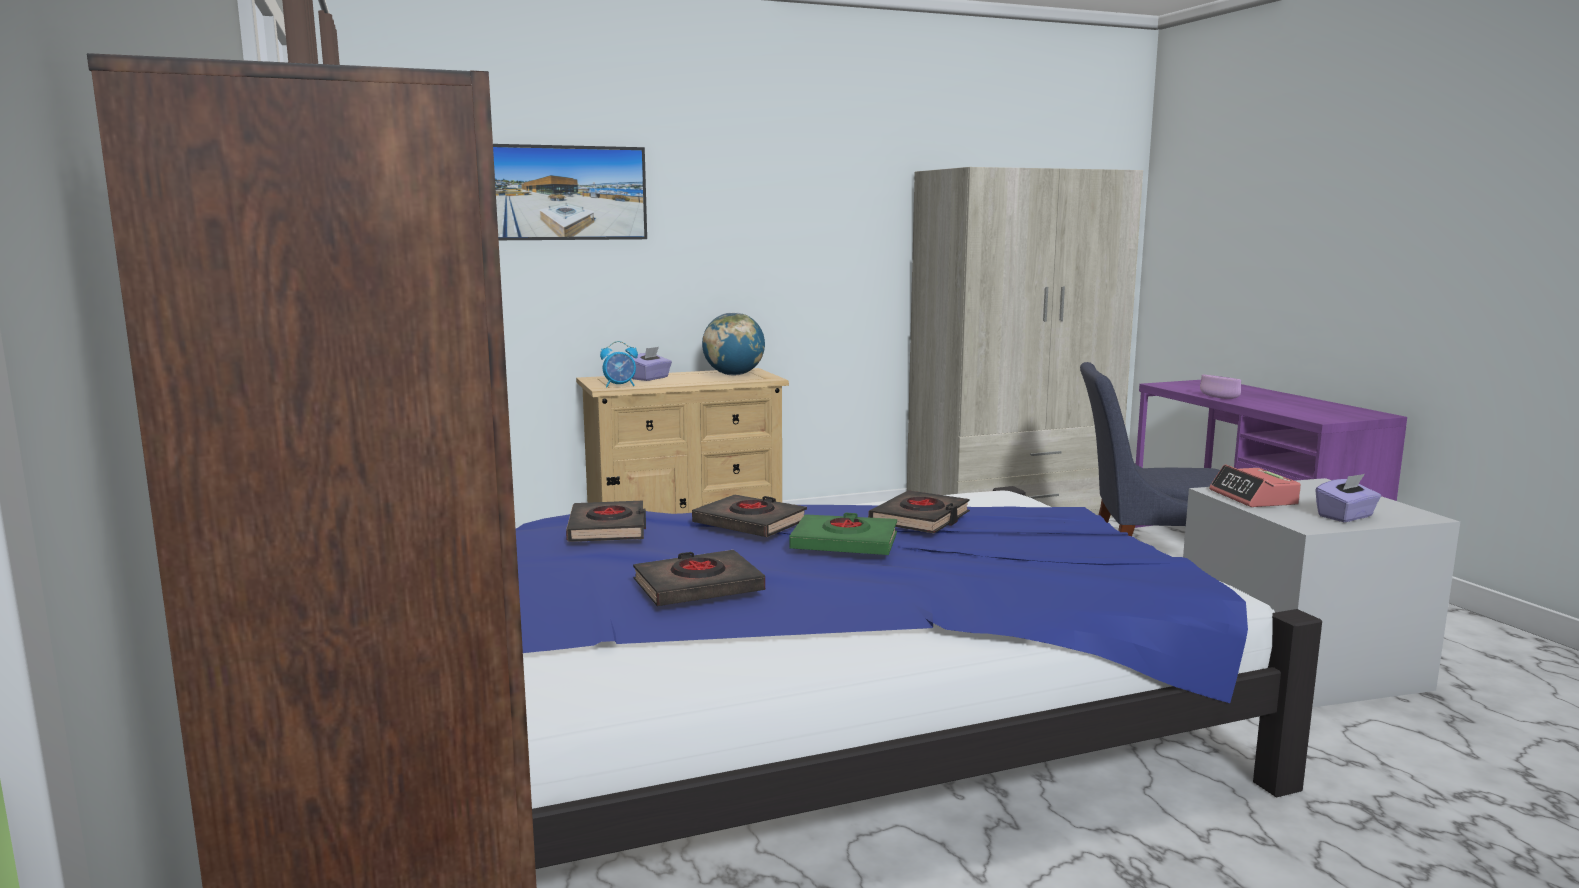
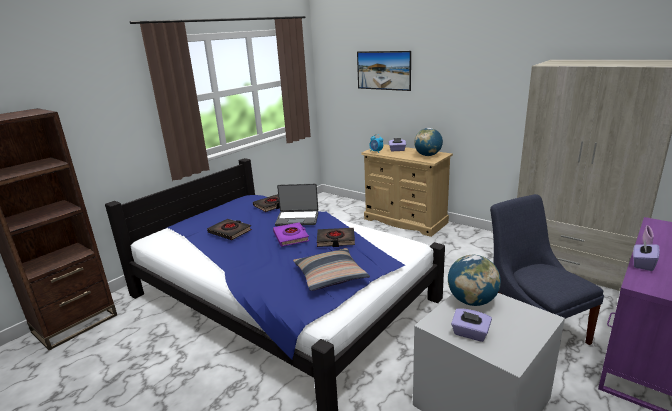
camera: 60 degrees right, 10 degrees up
(750, 523) = (297, 219): black book -> laptop
(845, 543) = (291, 237): green book -> purple book
(1072, 551) = (330, 276): none -> pillow
(1253, 498) = (472, 301): alarm clock -> globe
(1269, 408) = (642, 264): none -> purple tissue box

